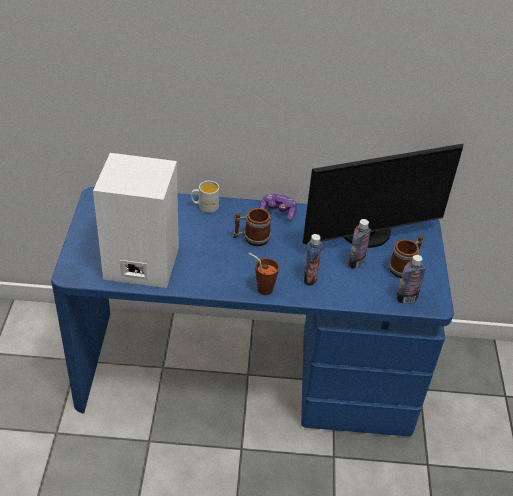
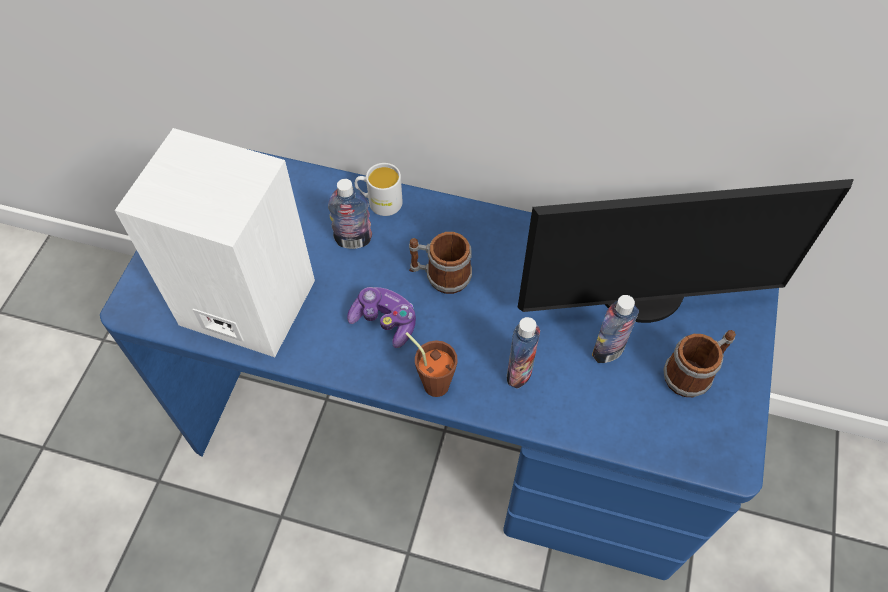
camera: 15 degrees right, 15 degrees up
(278, 212) = (498, 228): game controller -> game controller (385, 321)
(406, 298) = (681, 441): bottle -> bottle (353, 240)

